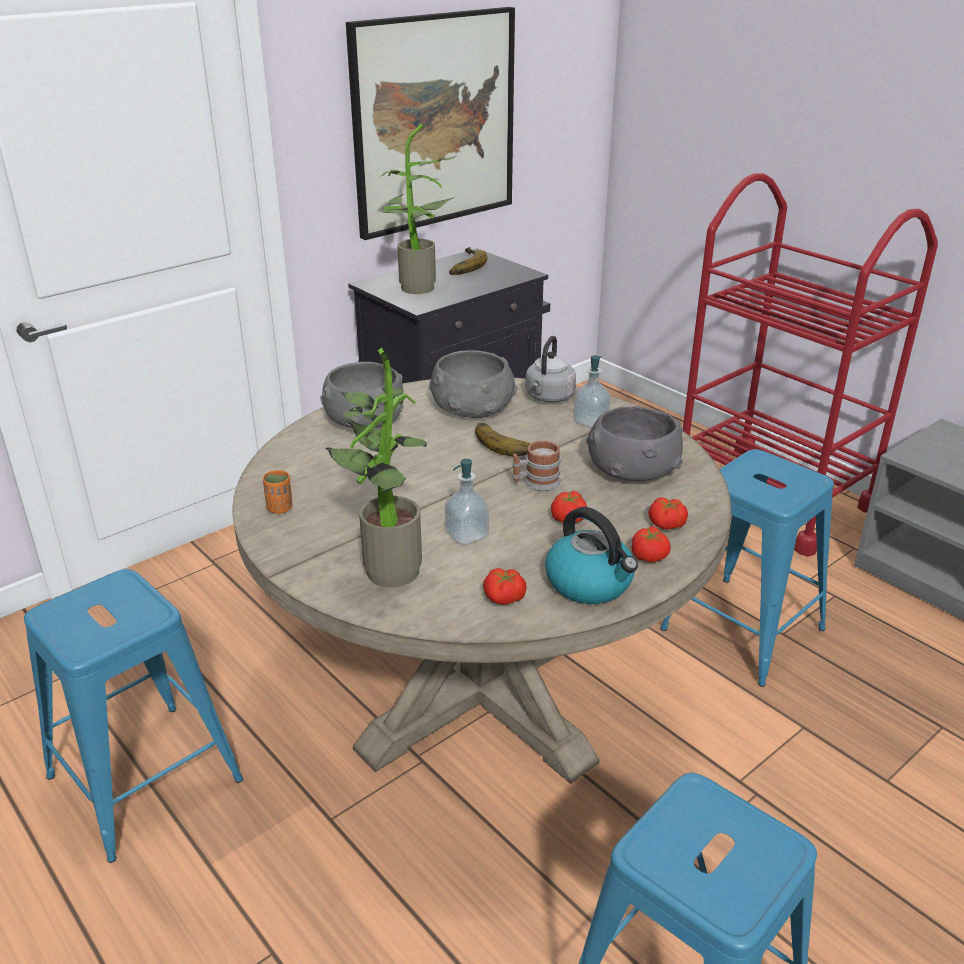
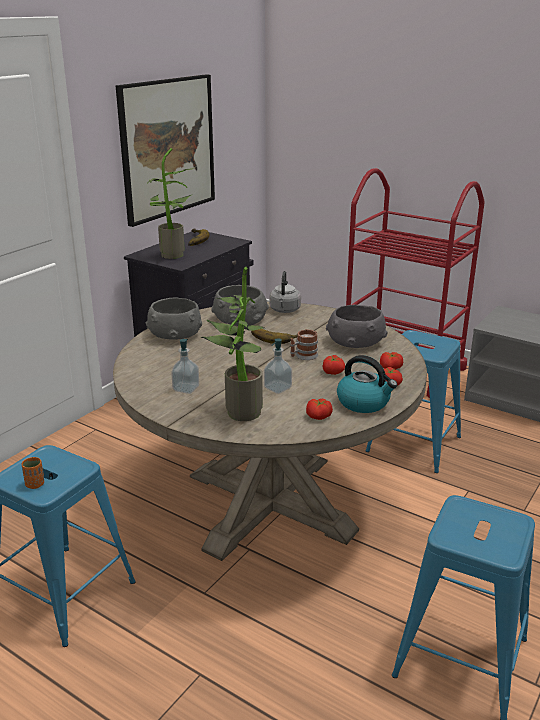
camera: 15 degrees left, 5 degrees down
(280, 508) = (151, 389): orange cup -> orange cup (35, 484)
(591, 422) = (317, 321): soap dispenser -> soap dispenser (186, 388)

